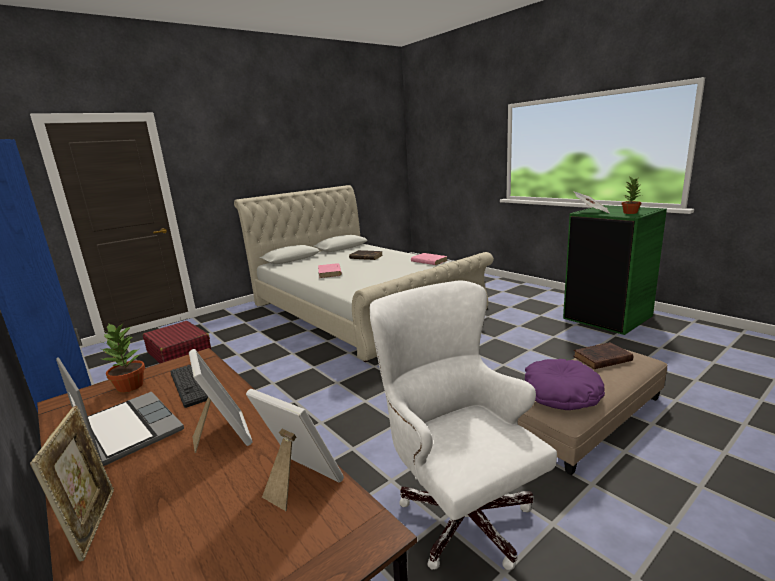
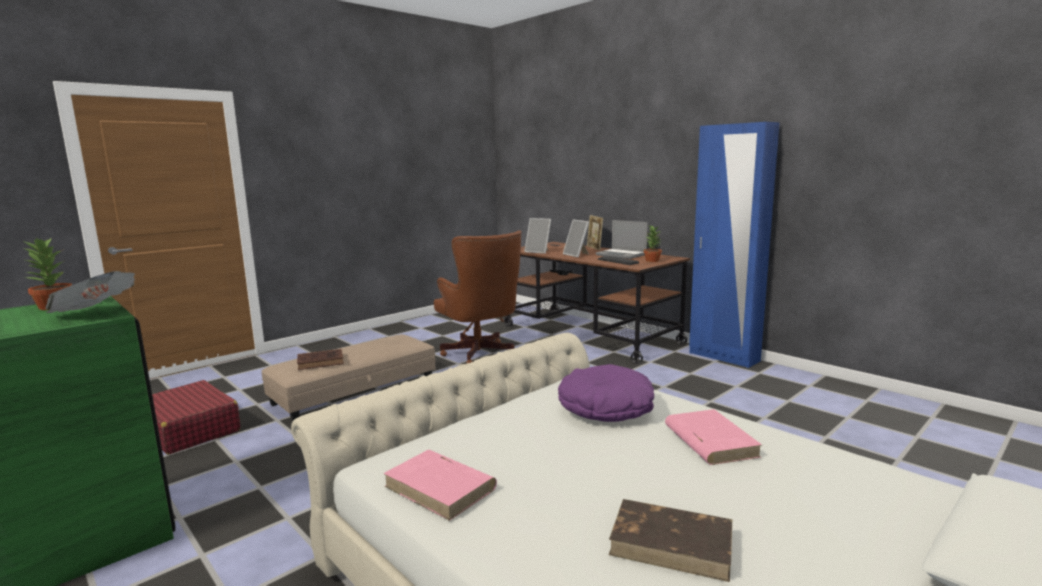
camera: 175 degrees right, 5 degrees down
(179, 352) = (920, 464): red suitcase -> red suitcase (189, 429)
(460, 513) = (480, 354): white office chair -> brown office chair
(562, 395) = (389, 343): purple pillow -> purple pillow (605, 407)

